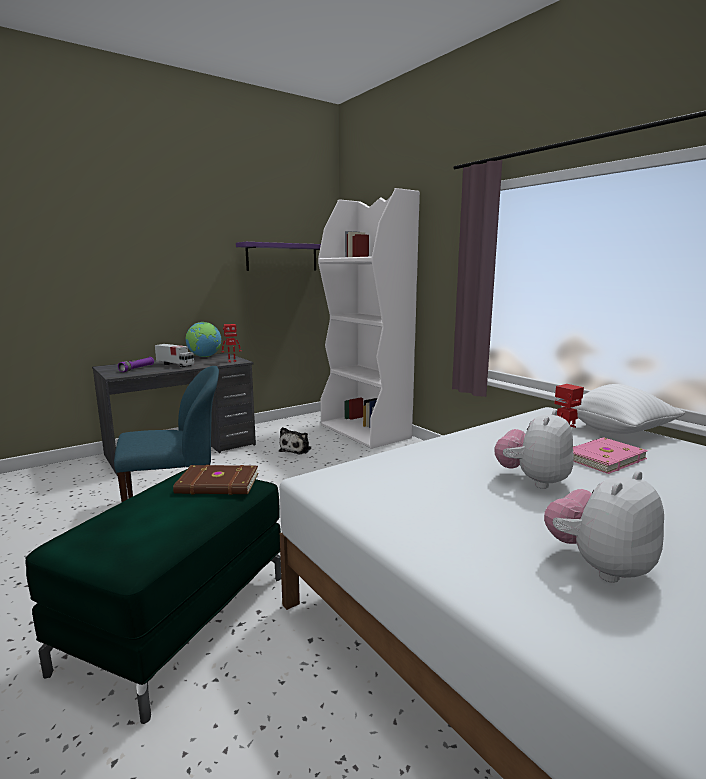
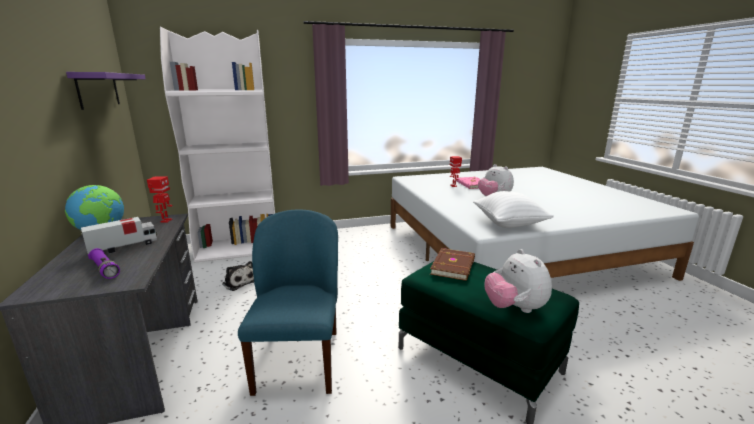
camera: 70 degrees left, 5 degrees up
(599, 566) = (565, 205): plush toy -> plush toy (514, 308)
(618, 431) = (440, 176): white pillow -> white pillow (509, 224)

